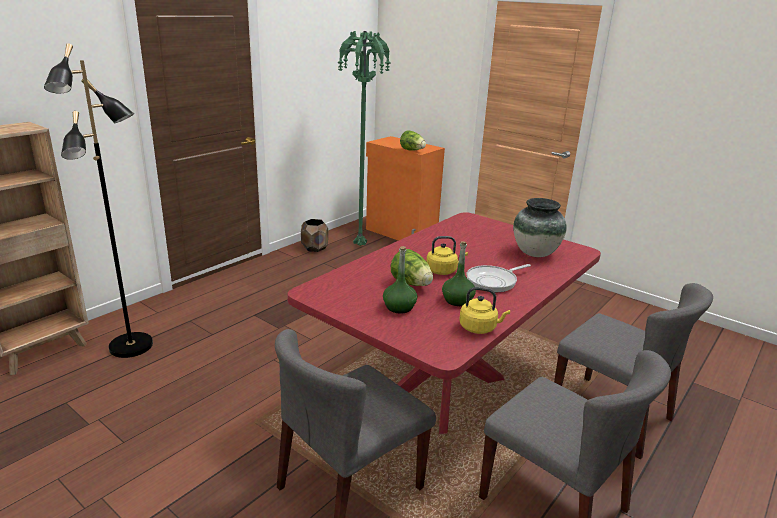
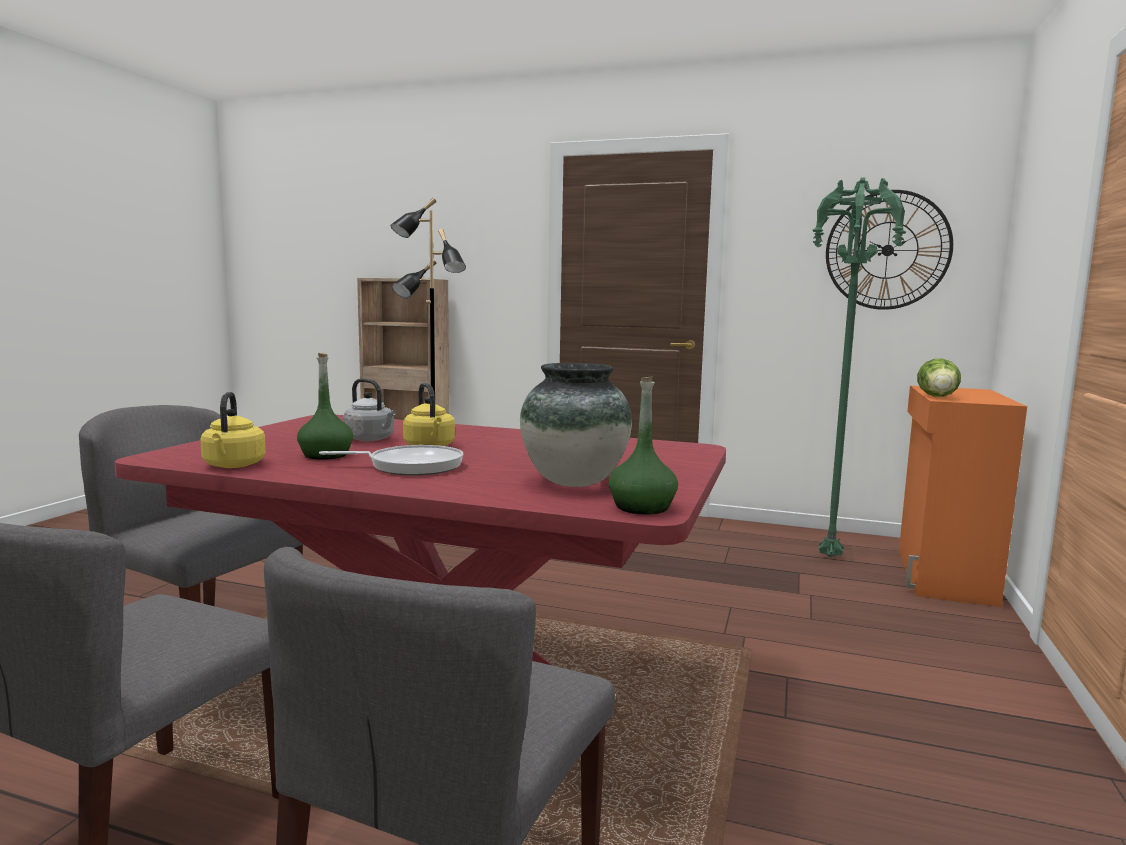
camera: 70 degrees right, 15 degrees down
(315, 248) = (766, 534): brown planter -> none
(337, 62) = (887, 250): none -> wall clock
(399, 307) = (294, 439): green bottle -> green bottle (641, 507)
(411, 284) = (371, 439): lettuce -> grey kettle
(494, 281) = (410, 466): frying pan -> frying pan turned 135 degrees clockwise

